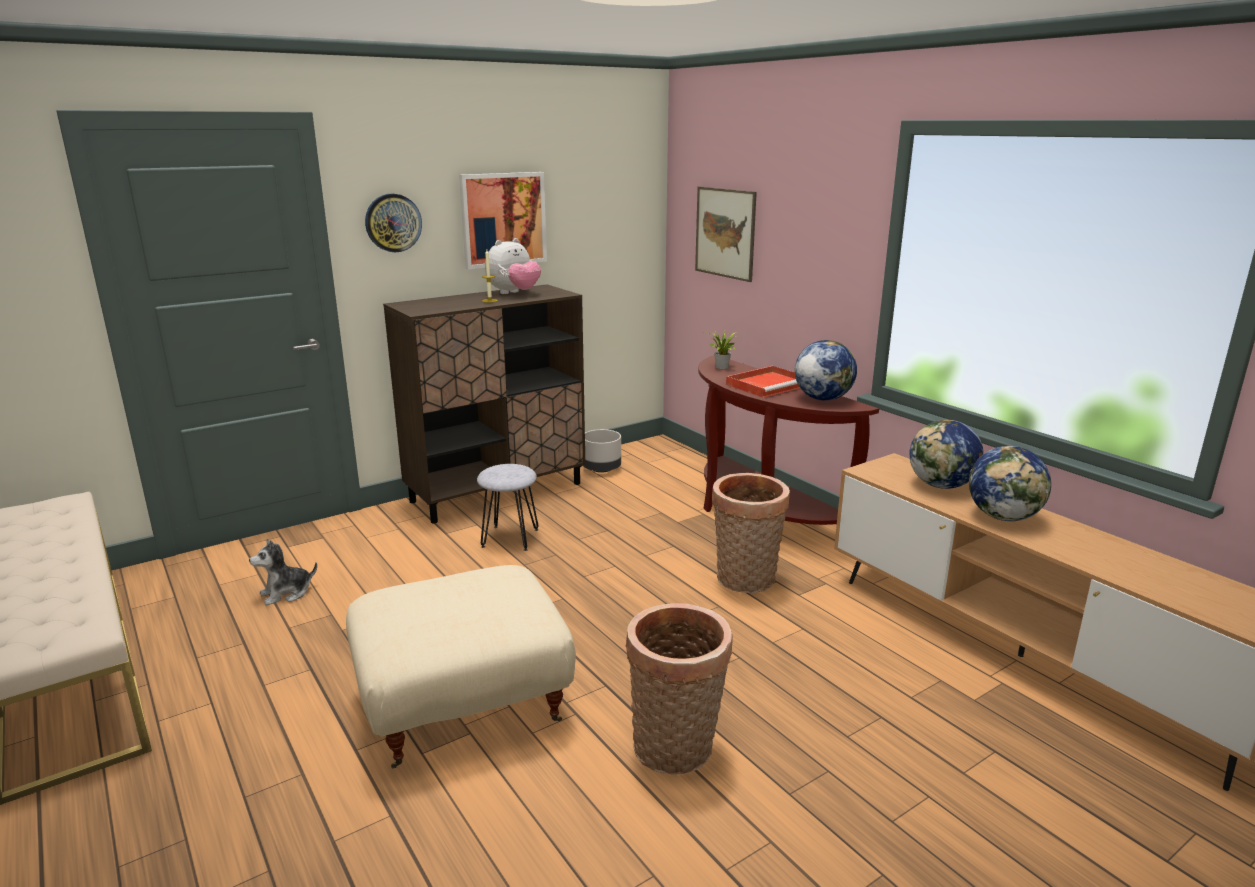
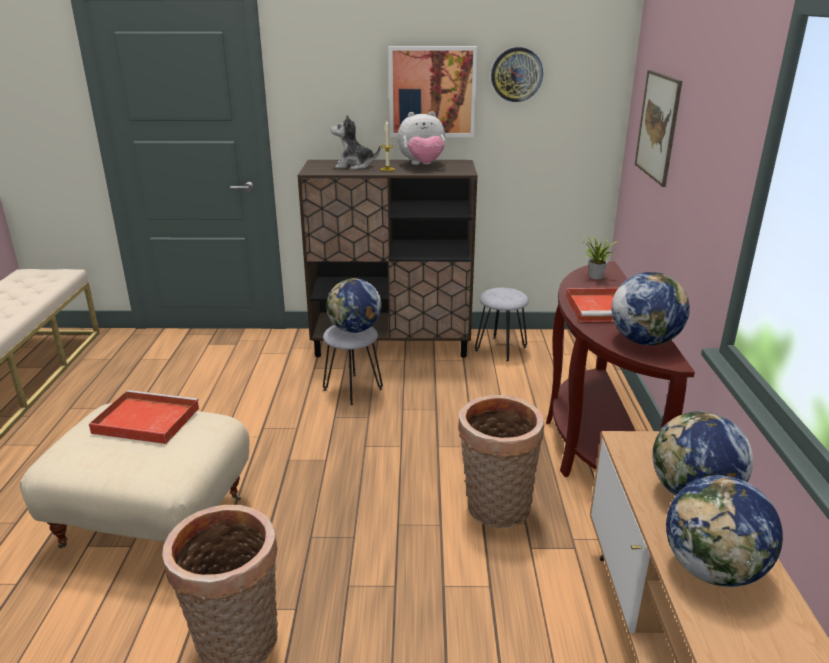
camera: 35 degrees right, 5 degrees up
(286, 593) = (165, 380): plush toy -> plush toy (354, 166)
(393, 223) = (323, 88): wall clock -> wall clock (516, 74)
(442, 590) = (144, 420): none -> red tray
(511, 470) = (354, 330): none -> globe
(601, 469) = (501, 348): grey planter -> grey stool

